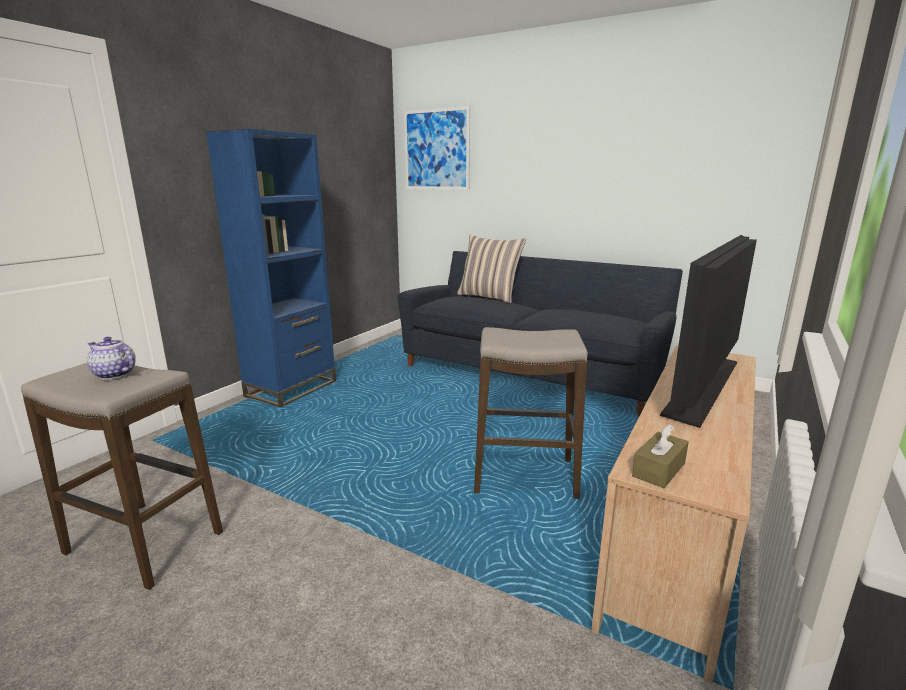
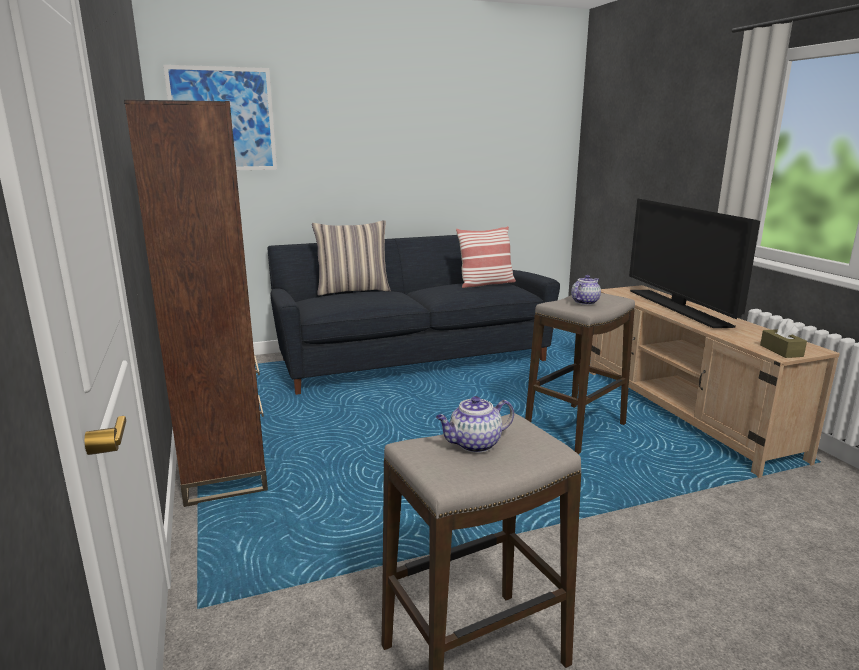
camera: 50 degrees left, 0 degrees up
(291, 389) = (225, 470): blue bookcase -> brown bookcase
(528, 337) = (585, 302): none -> teapot
(601, 316) = (486, 283): none -> pillow

